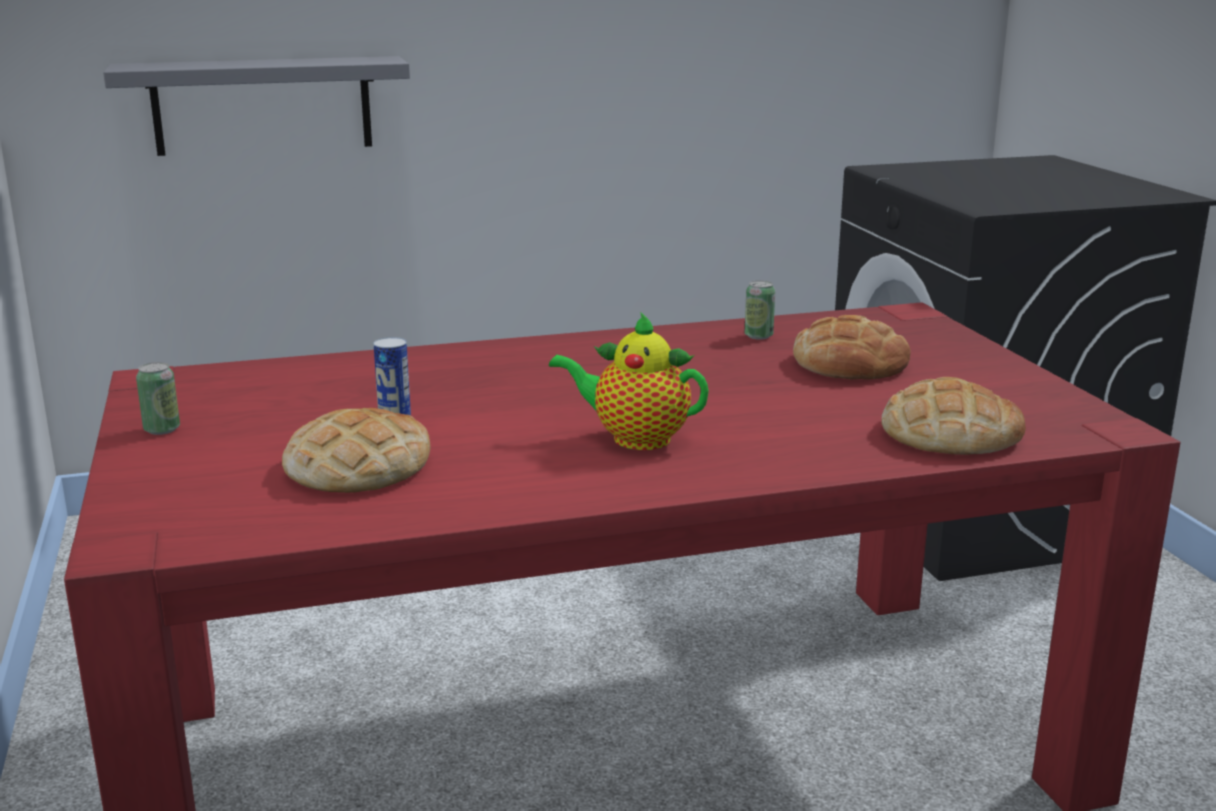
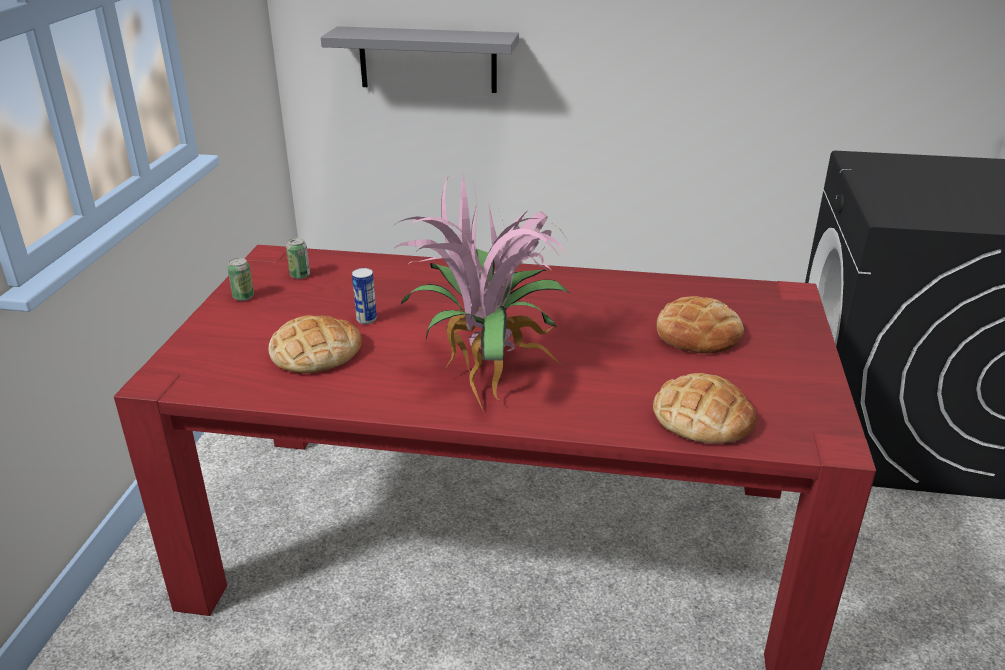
camera: 25 degrees right, 10 degrees up
(634, 438) = (490, 368): teapot -> potted plant
(758, 336) = (659, 293): can -> can (300, 275)

